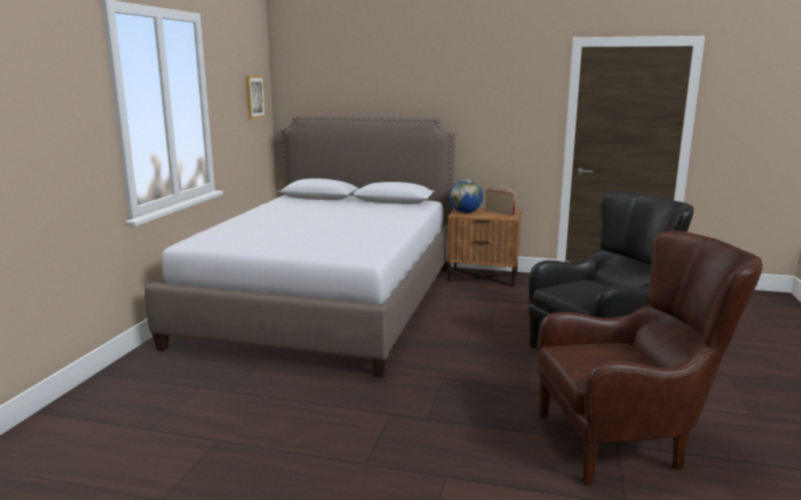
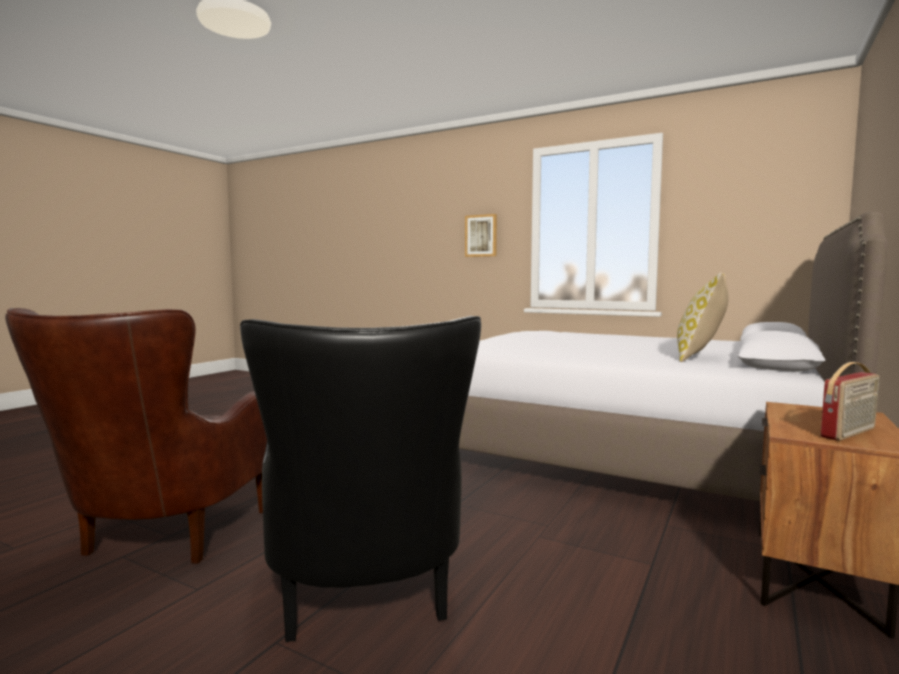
camera: 105 degrees right, 10 degrees down
(254, 97) = (783, 213): picture -> picture (481, 235)
(379, 208) = (700, 357): none -> pillow
(465, 212) = (814, 412): globe -> none

